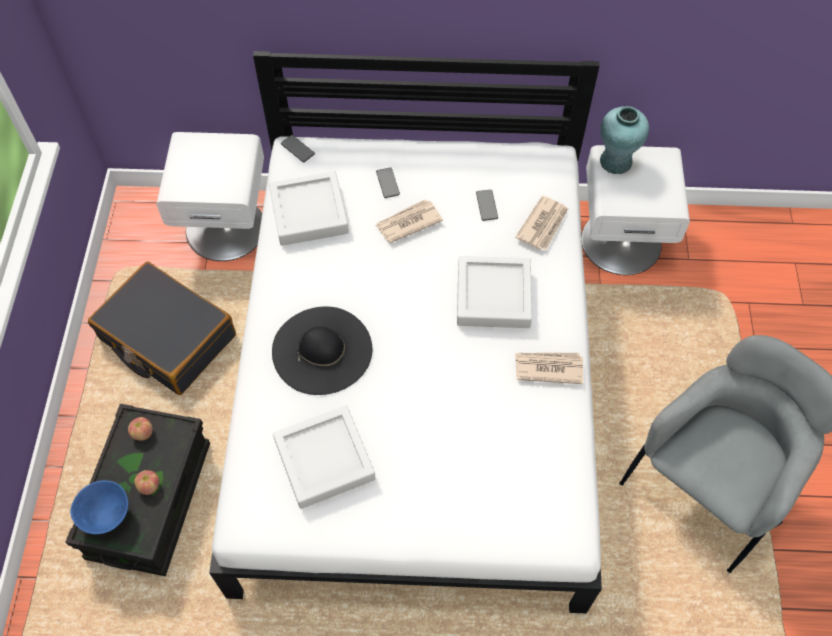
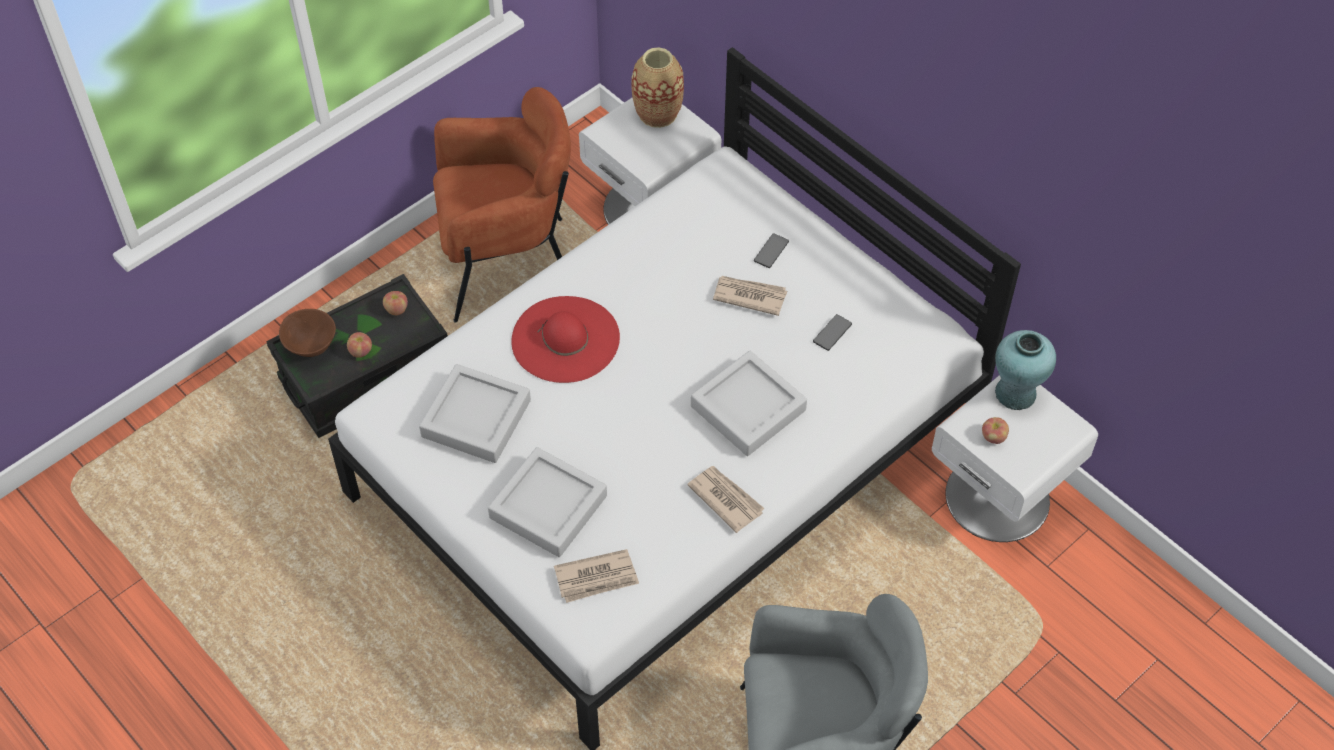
camera: 45 degrees right, 5 degrees down
(107, 516) = (310, 347): blue bowl -> brown bowl
(167, 338) = (507, 262): black suitcase -> brown armchair
(200, 150) = (658, 113): none -> vase
(297, 149) = (729, 167): phone -> none
(309, 213) = (678, 226): grey tray -> grey tray (548, 507)
(322, 350) = (565, 339): black hat -> red hat
(543, 225) = (863, 387): newspaper -> newspaper (597, 578)
(635, 197) = (993, 437): none -> apple

